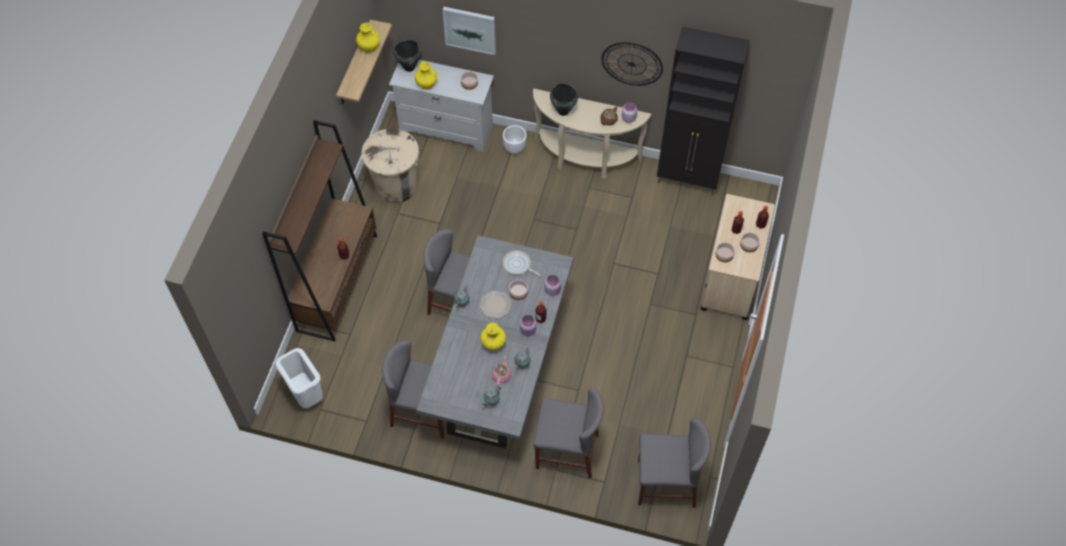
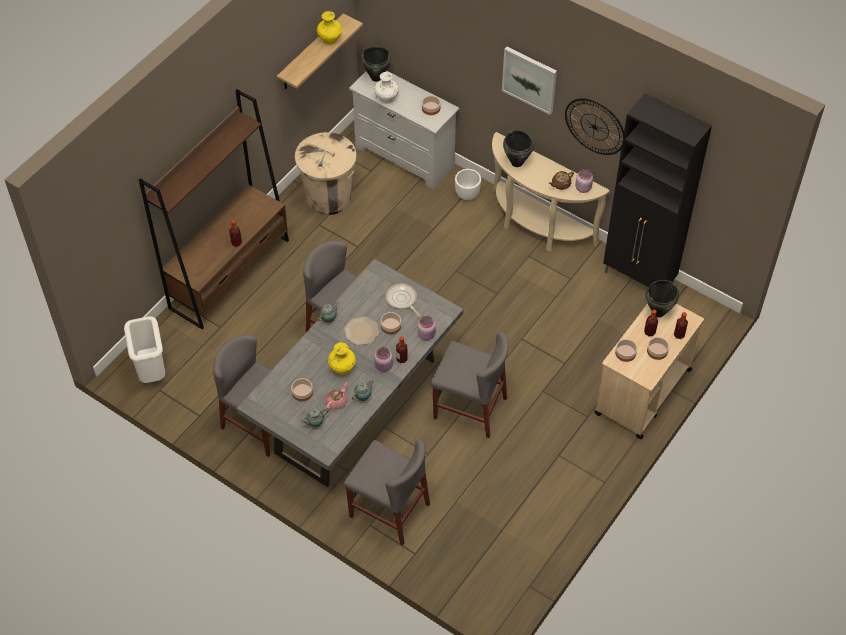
camera: 20 degrees right, 5 degrees down
(427, 85) = (386, 99): yellow vase -> white vase
(468, 377) = (302, 392): none -> bowl
(470, 29) = (440, 49): picture -> picture (529, 79)
(666, 483) = (479, 576): grey chair -> grey chair (470, 408)
(736, 210) = (658, 312): none -> black cooking pot

